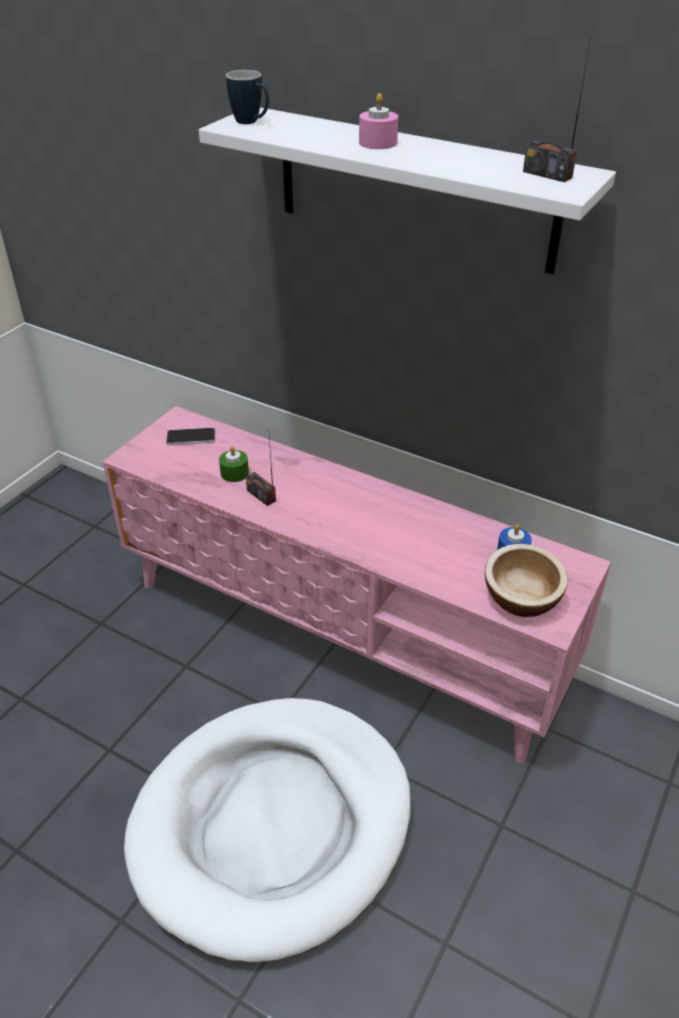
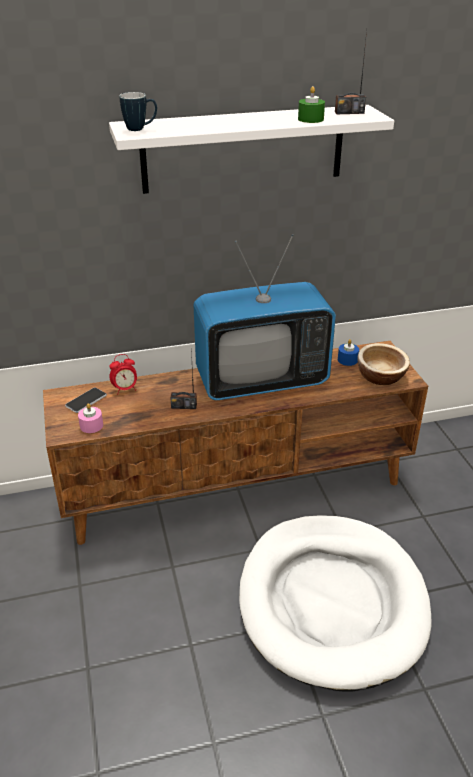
camera: 45 degrees left, 5 degrees down
(234, 473) = (148, 404): green candle -> green candle (310, 119)
(238, 446) = (125, 389): none -> alarm clock
(342, 633) = (237, 487): pink tv stand -> brown tv stand
(375, 516) = (261, 381): none -> television
(378, 143) = (237, 120): pink candle -> pink candle (91, 425)

